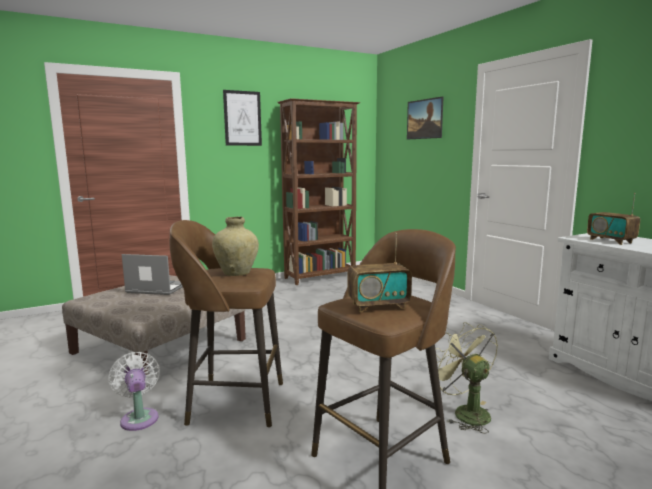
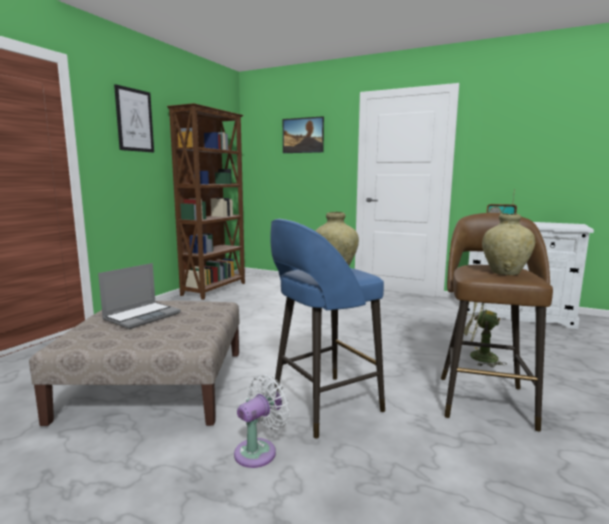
camera: 35 degrees left, 0 degrees up
(139, 417) = (259, 451): white fan -> white fan turned 105 degrees clockwise
(156, 289) = (142, 316): laptop -> laptop turned 150 degrees clockwise
(233, 402) = (323, 405): brown stool -> blue stool
(378, 305) = (505, 272): radio -> beige vase

